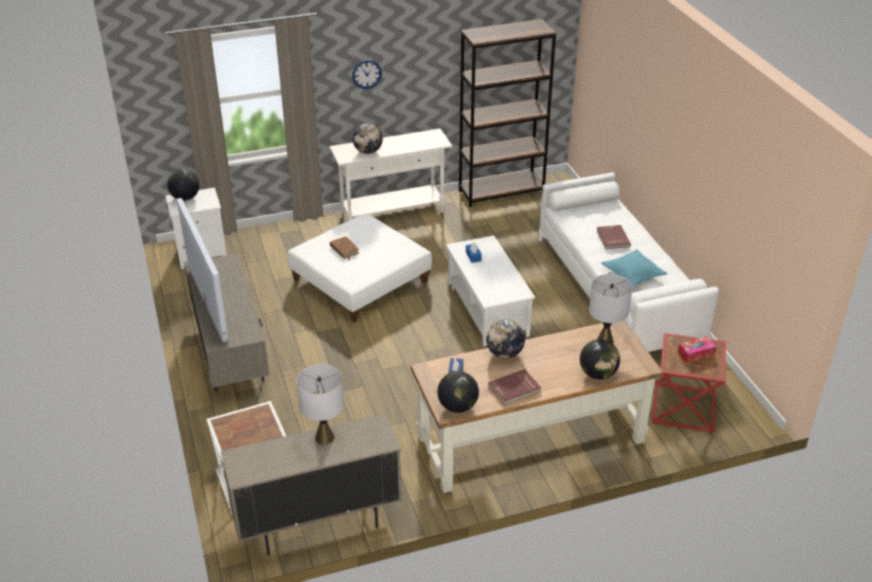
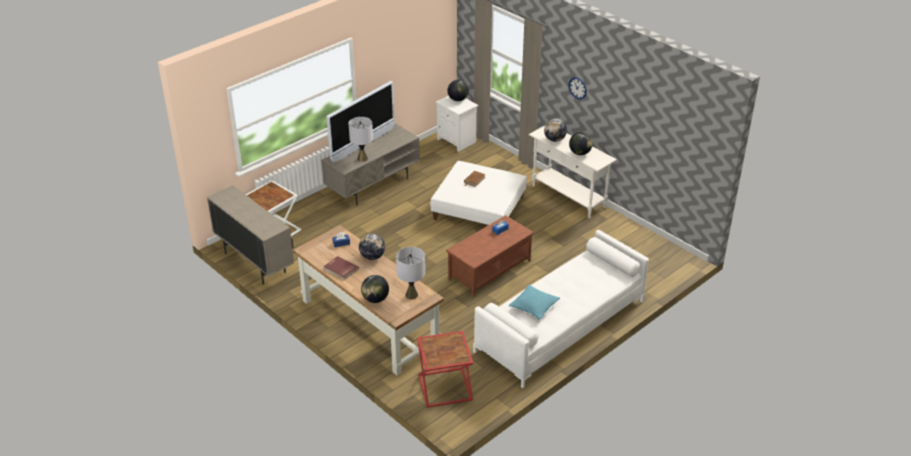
camera: 65 degrees right, 0 degrees up
(324, 437) = (259, 213): grey table lamp -> grey table lamp (362, 158)
(457, 407) = (312, 252): globe -> globe (580, 153)
(488, 309) = (490, 270): white coffee table -> brown coffee table
(501, 192) = (642, 237): brown bookcase -> none
(612, 238) = (571, 285): red book -> none
(696, 353) = (448, 350): tissue box -> none

